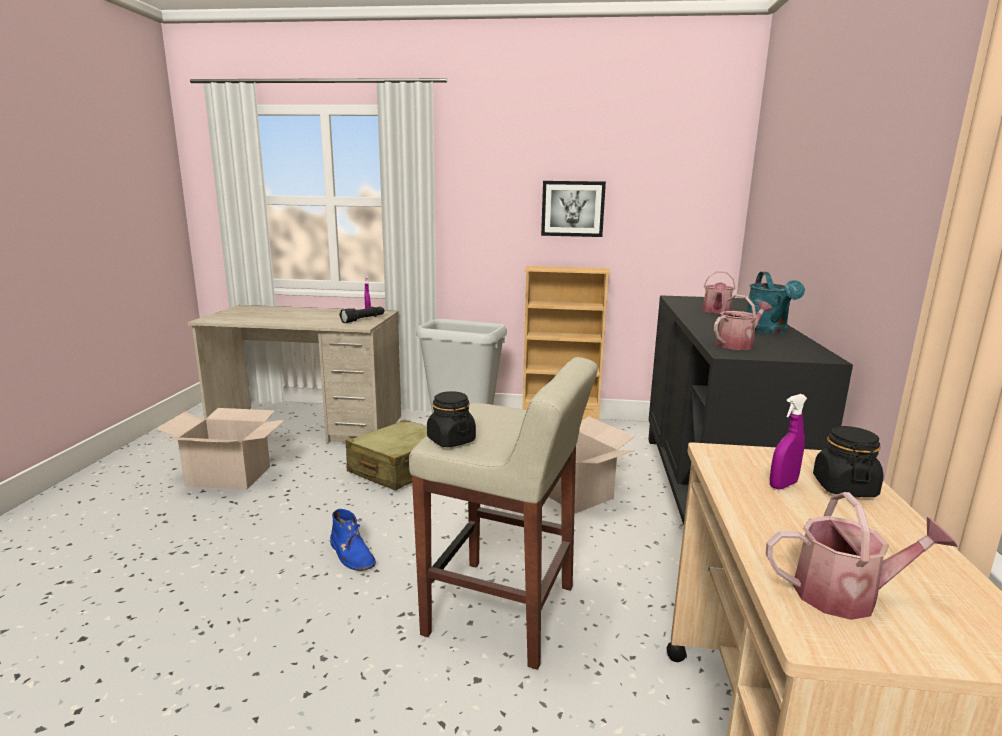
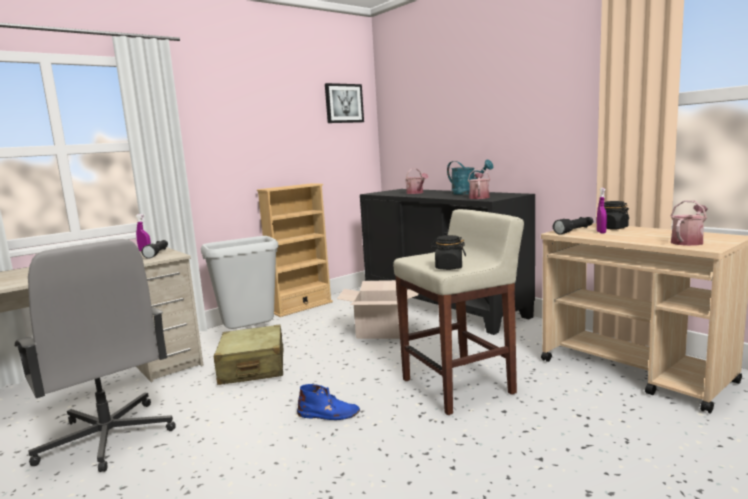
camera: 45 degrees left, 5 degrees down
(228, 476) = (107, 438): cardboard box -> grey office chair
(572, 208) = (281, 142): picture -> picture (343, 103)
(756, 461) = (574, 231): none -> black flashlight

